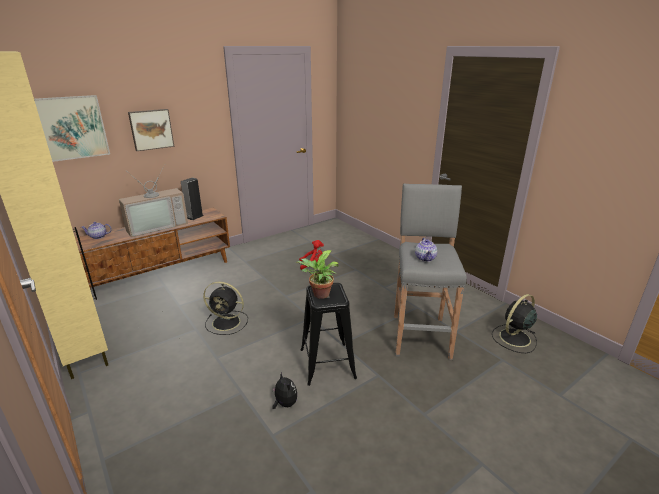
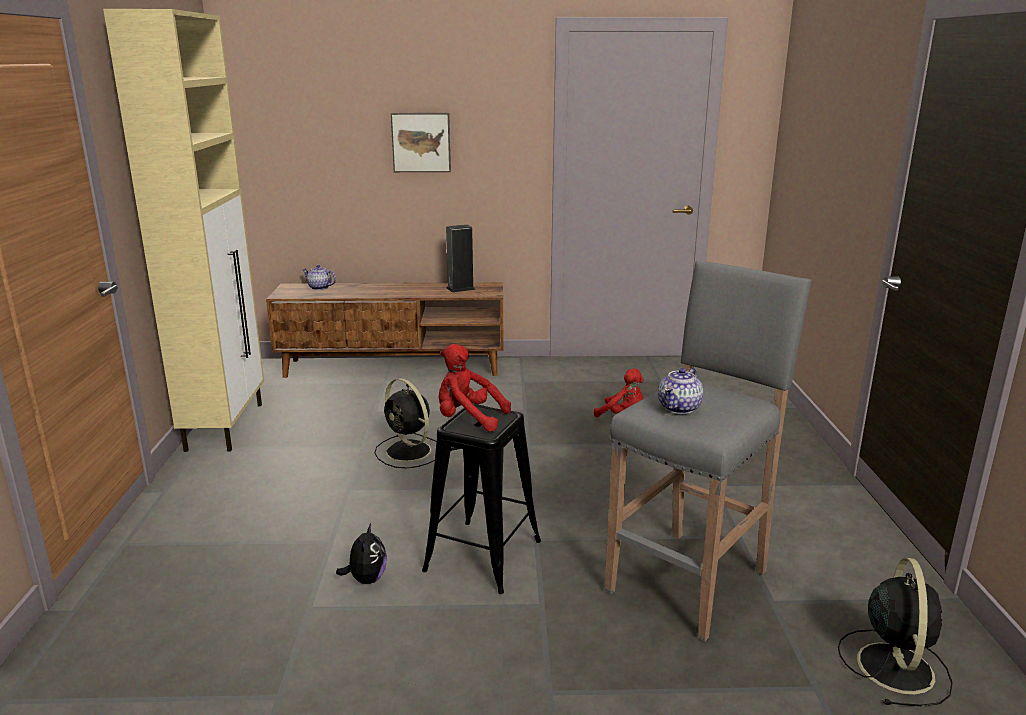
camera: 35 degrees right, 5 degrees down
(70, 128) = (313, 129): picture -> none
(157, 226) = (399, 290): television -> none
(319, 295) = (468, 419): potted plant -> red plush toy
(514, 338) = (894, 665): black fan -> black fan turned 105 degrees clockwise

